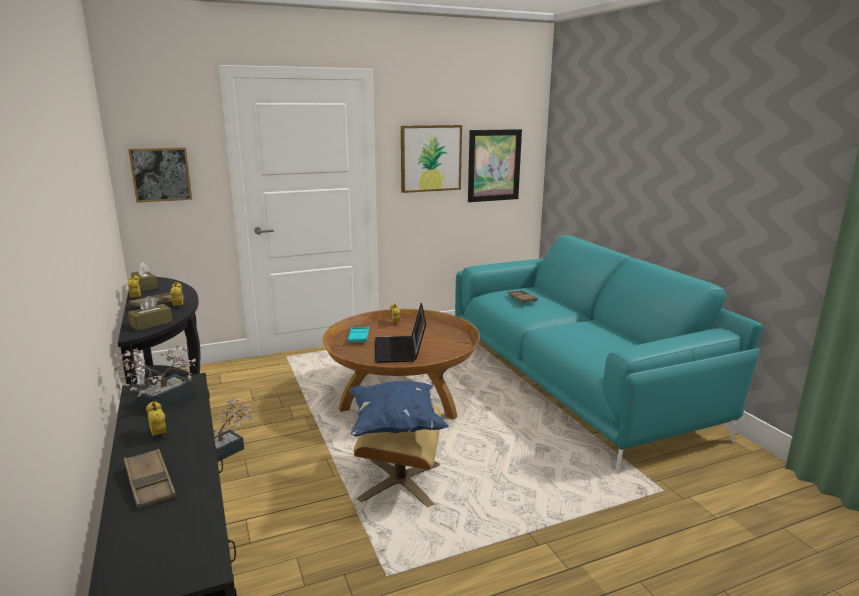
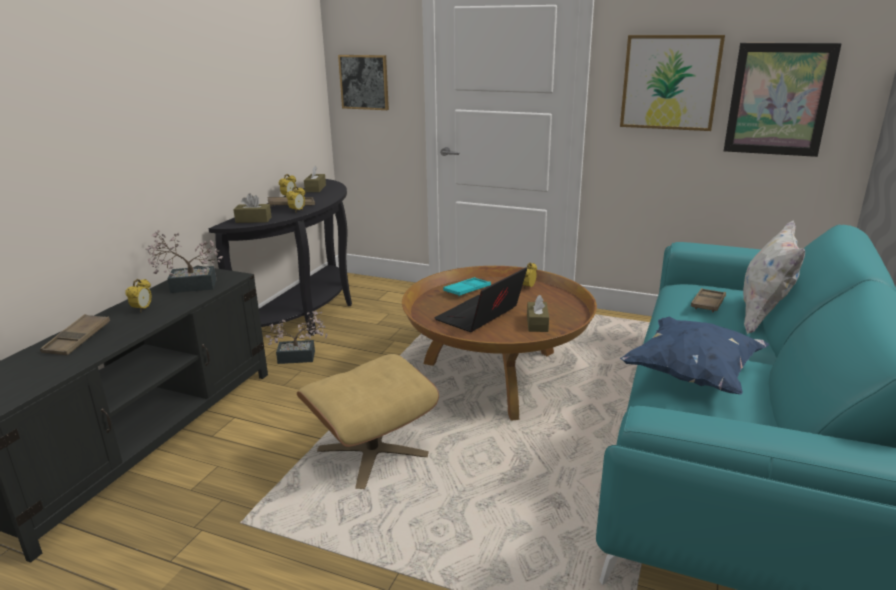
camera: 45 degrees right, 5 degrees up
(395, 425) = (354, 386): blue pillow -> blue pillow (692, 374)
(441, 342) = (537, 323): none -> brown tissue box
(554, 298) = (763, 316): none -> white pillow

